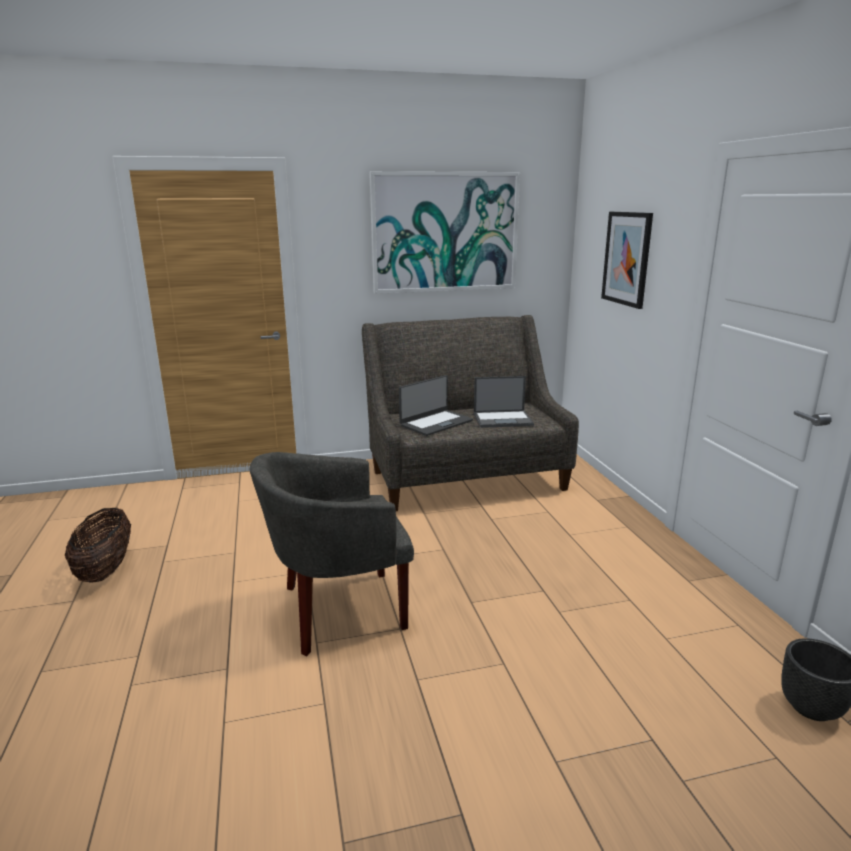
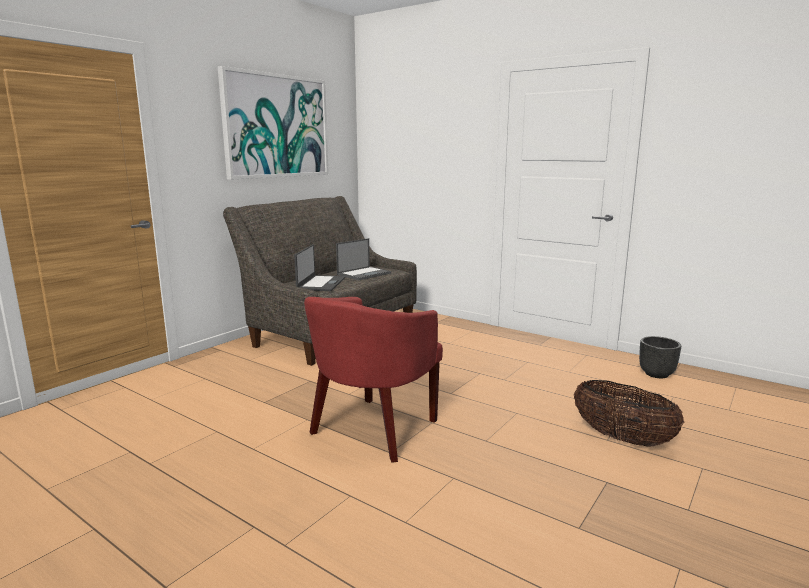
camera: 40 degrees left, 5 degrees down
(105, 569) = (88, 493): basket -> basket (622, 438)
(338, 610) = (373, 430): grey armchair -> red armchair
(627, 258) = (422, 144): picture -> none

